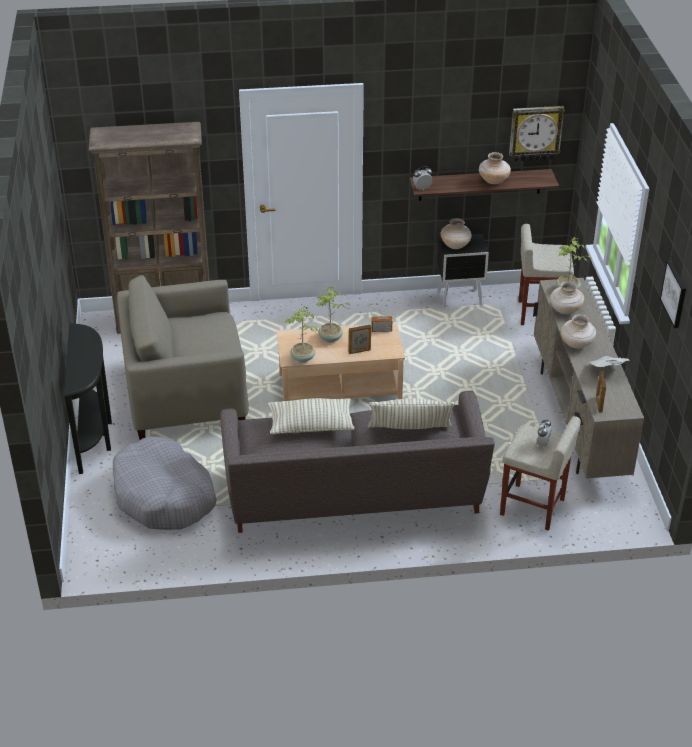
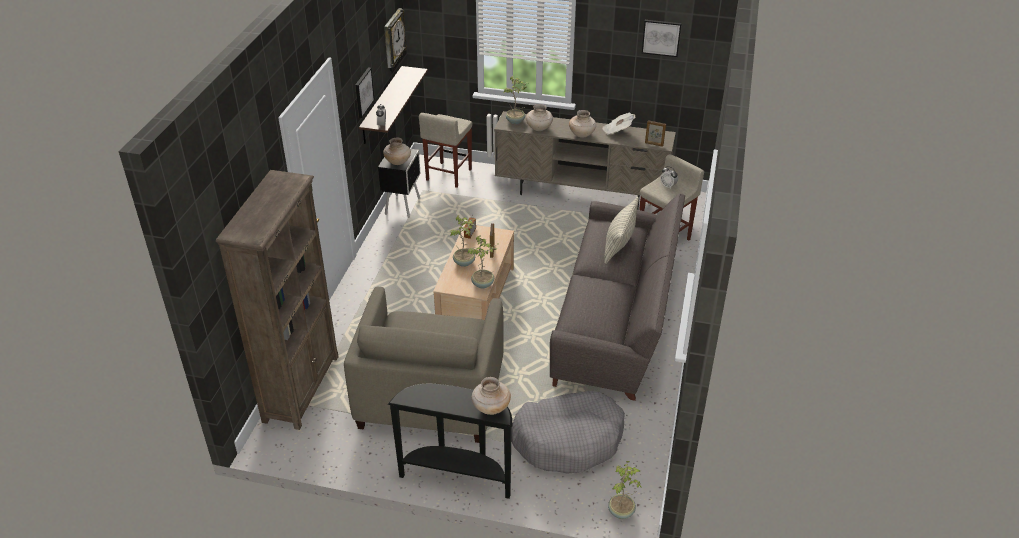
camera: 70 degrees left, 0 degrees up
(85, 550) = (622, 511): none -> potted plant
(311, 425) = (590, 293): pillow -> none
(433, 150) = (363, 92): none -> picture
(493, 181) = (398, 92): beige vase -> beige vase (491, 408)

